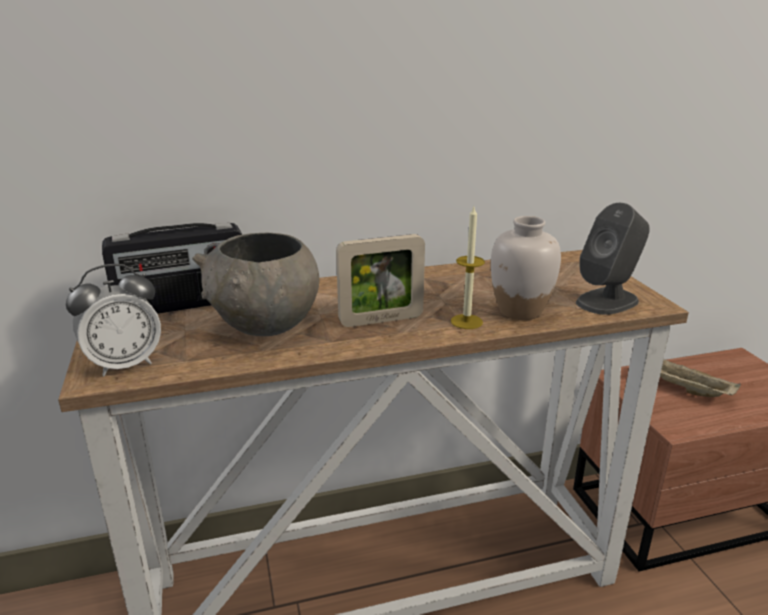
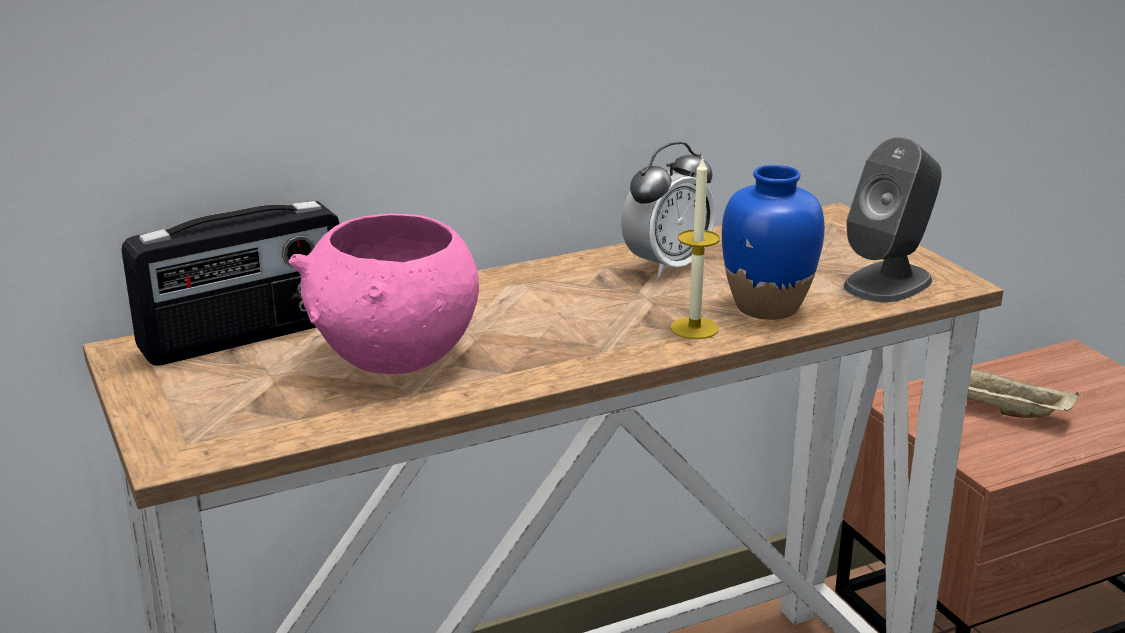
camera: 10 degrees left, 0 degrees up
(124, 364) = (207, 432): alarm clock -> alarm clock (667, 266)
(265, 326) = (395, 359): grey bowl -> pink bowl
(381, 320) = (567, 336): picture frame -> none
(519, 311) = (766, 307): white vase -> blue vase

